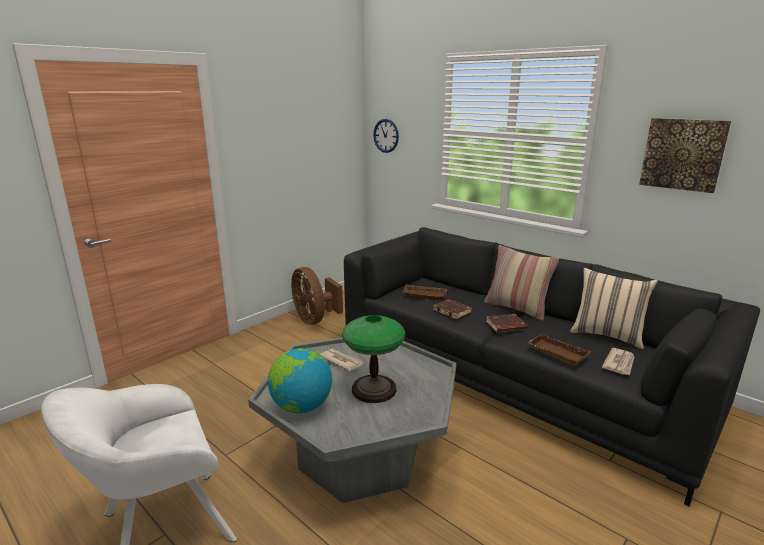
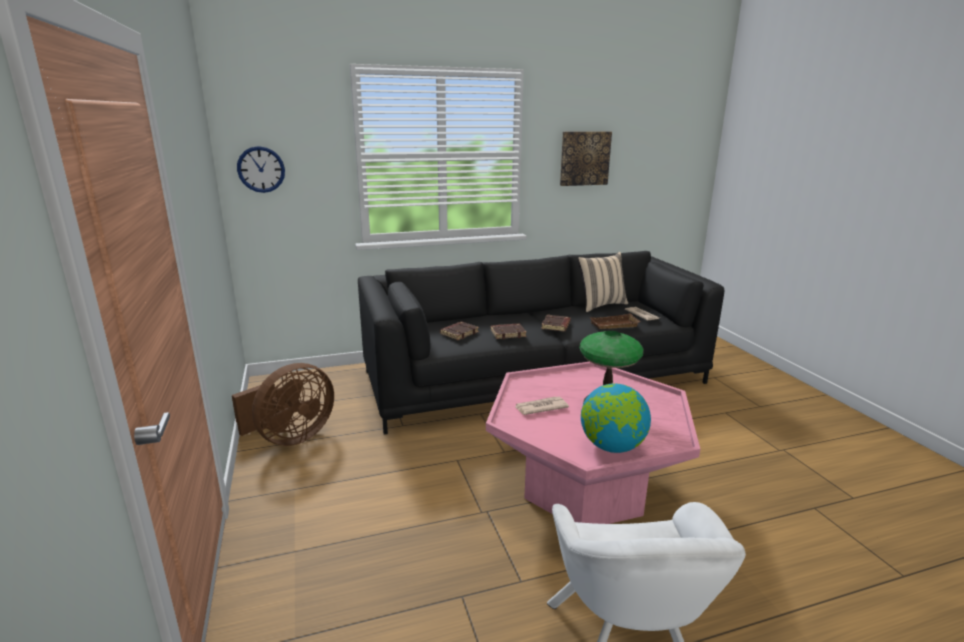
camera: 60 degrees left, 0 degrees up
(314, 319) = (290, 437): brown fan -> brown fan turned 45 degrees counterclockwise
(360, 455) = (583, 485): grey coffee table -> pink coffee table
(425, 295) = (459, 333): brown tray -> brown book
(517, 308) = (527, 313): pillow -> none

